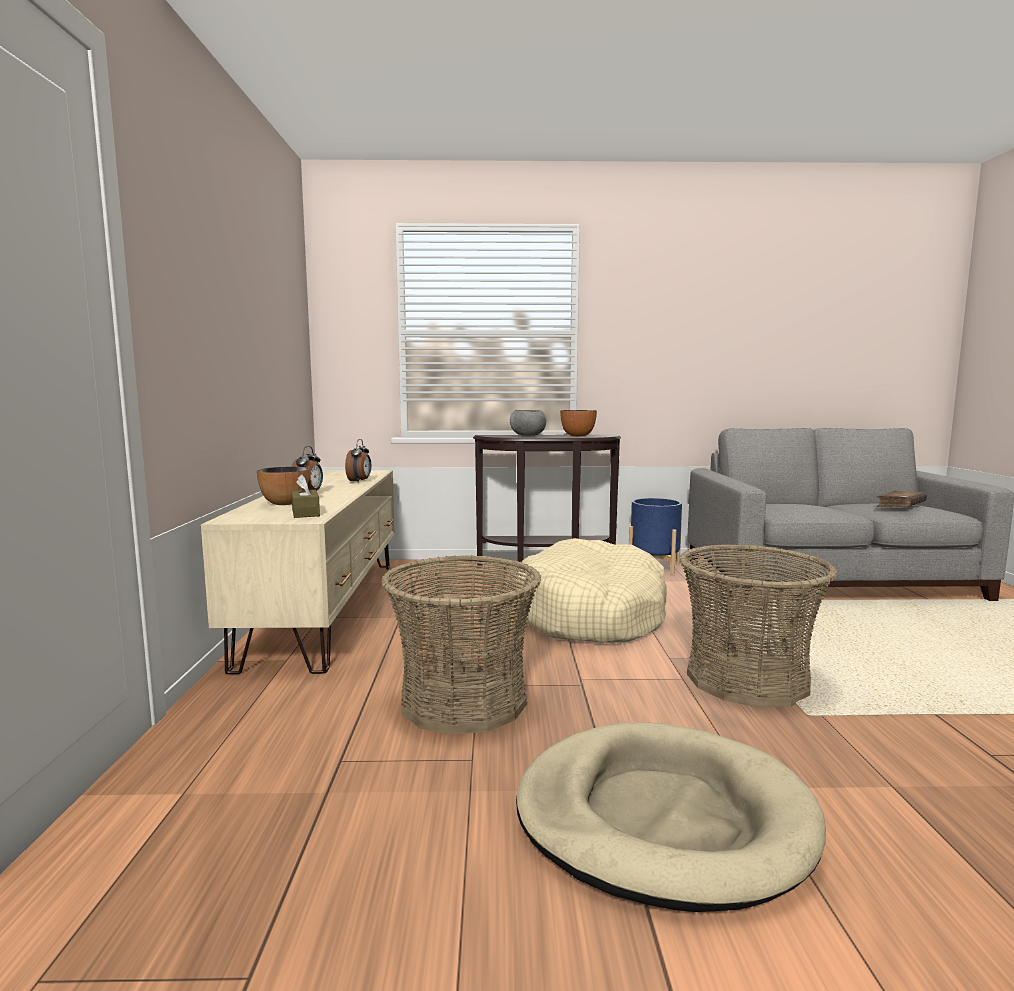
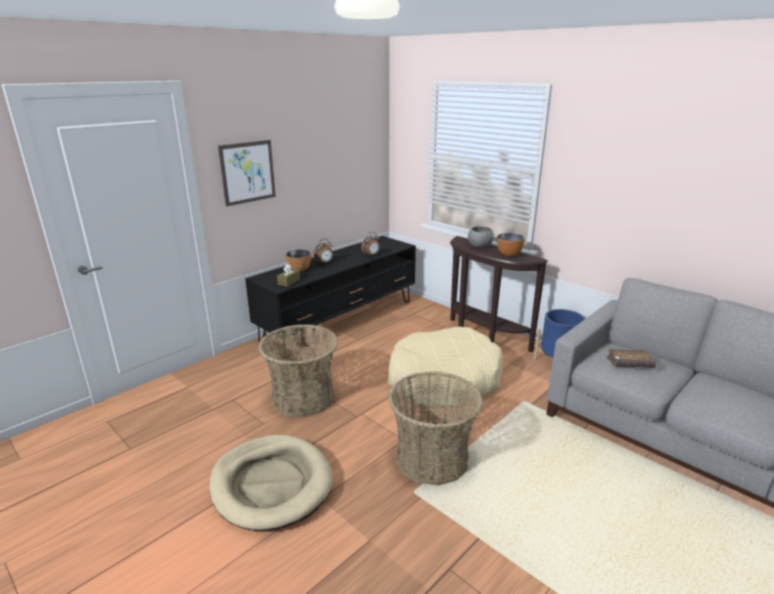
camera: 45 degrees right, 15 degrees up
(190, 295) = (248, 172): none -> picture
(327, 607) = (340, 320): beige tv stand -> black tv stand
(900, 506) = (717, 402): brown book -> brown book (629, 364)

